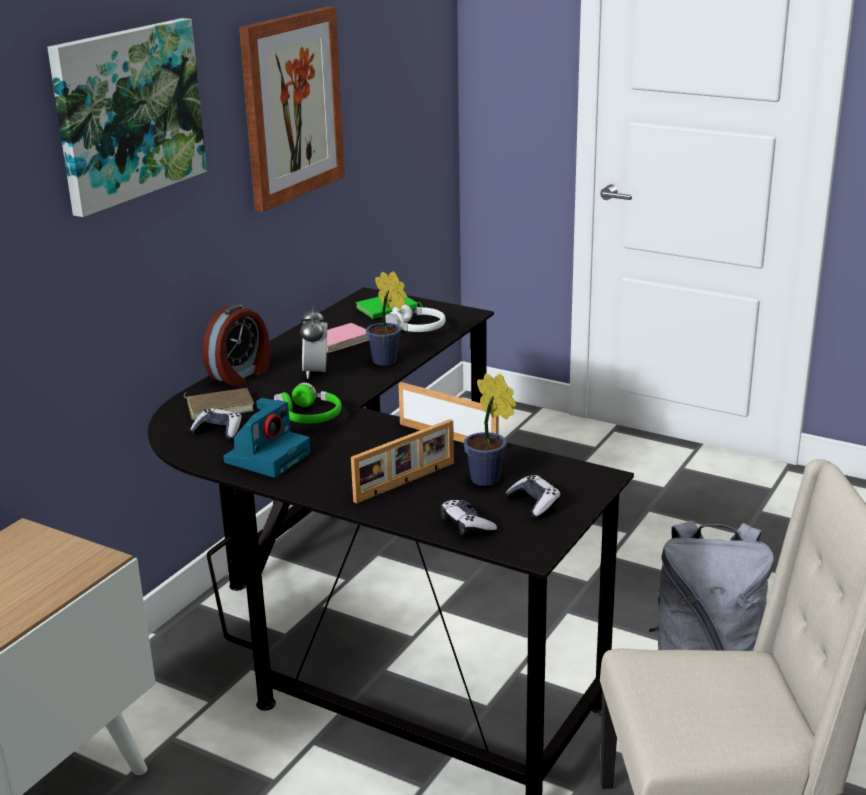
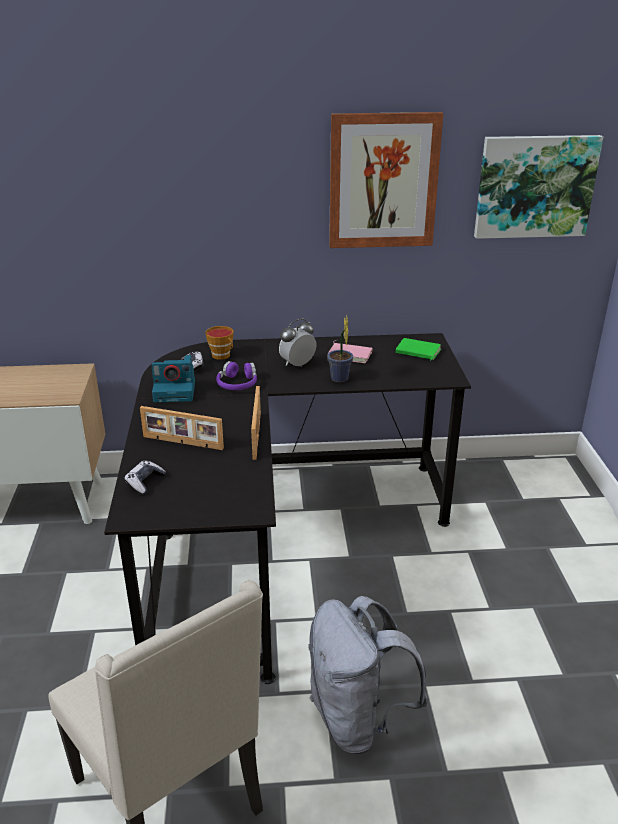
camera: 55 degrees right, 5 degrees up
(127, 113) = (210, 154): picture -> picture (535, 186)
(220, 406) = (222, 356): brown book -> cup
(241, 374) = (268, 346): alarm clock -> none
(309, 416) = (237, 384): green headphones -> purple headphones
(416, 328) = (402, 371): white headphones -> none
(488, 480) = (210, 470): potted plant -> none
(534, 504) = (193, 497): game controller -> none

